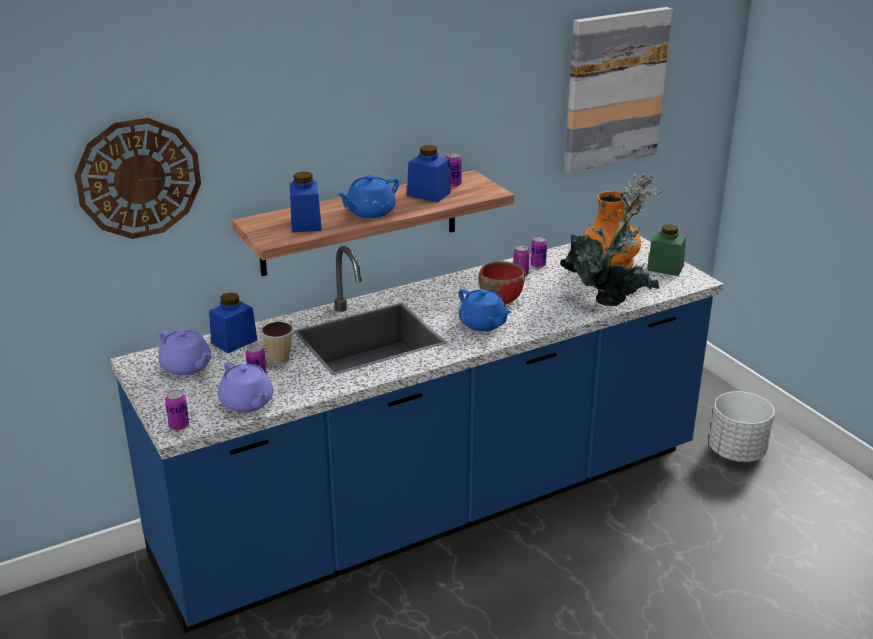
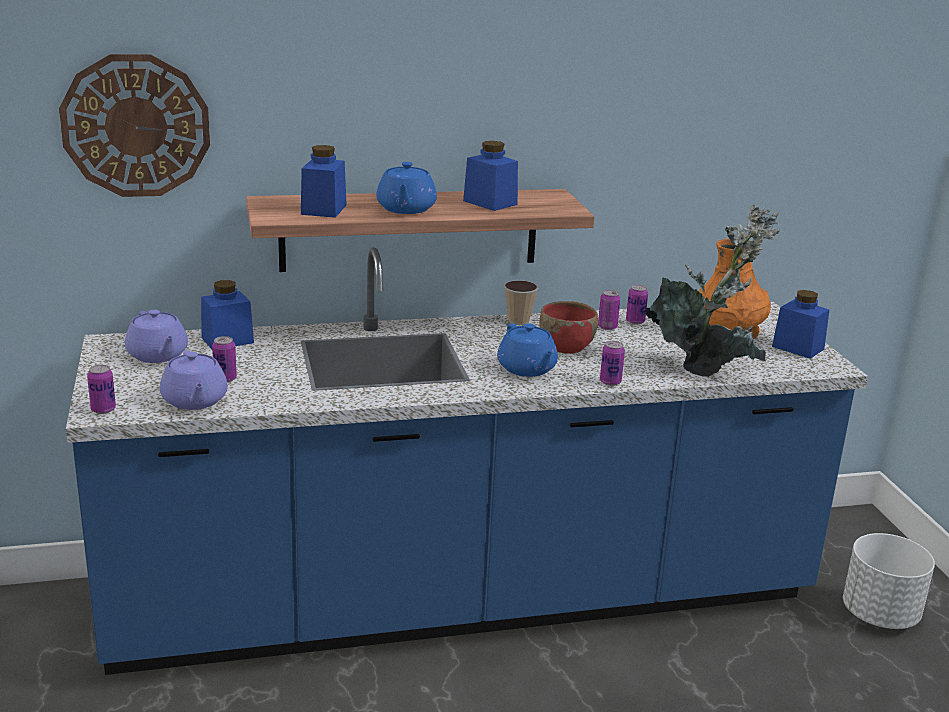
camera: 15 degrees right, 5 degrees down
(279, 359) = (263, 365): cup -> cup (518, 321)
(369, 212) = (406, 209): blue teapot -> blue teapot turned 60 degrees counterclockwise
(453, 184) = (527, 198): can -> can (610, 382)
(614, 89) = (767, 116): picture -> none
(665, 268) = (798, 348): green jar -> blue jar

